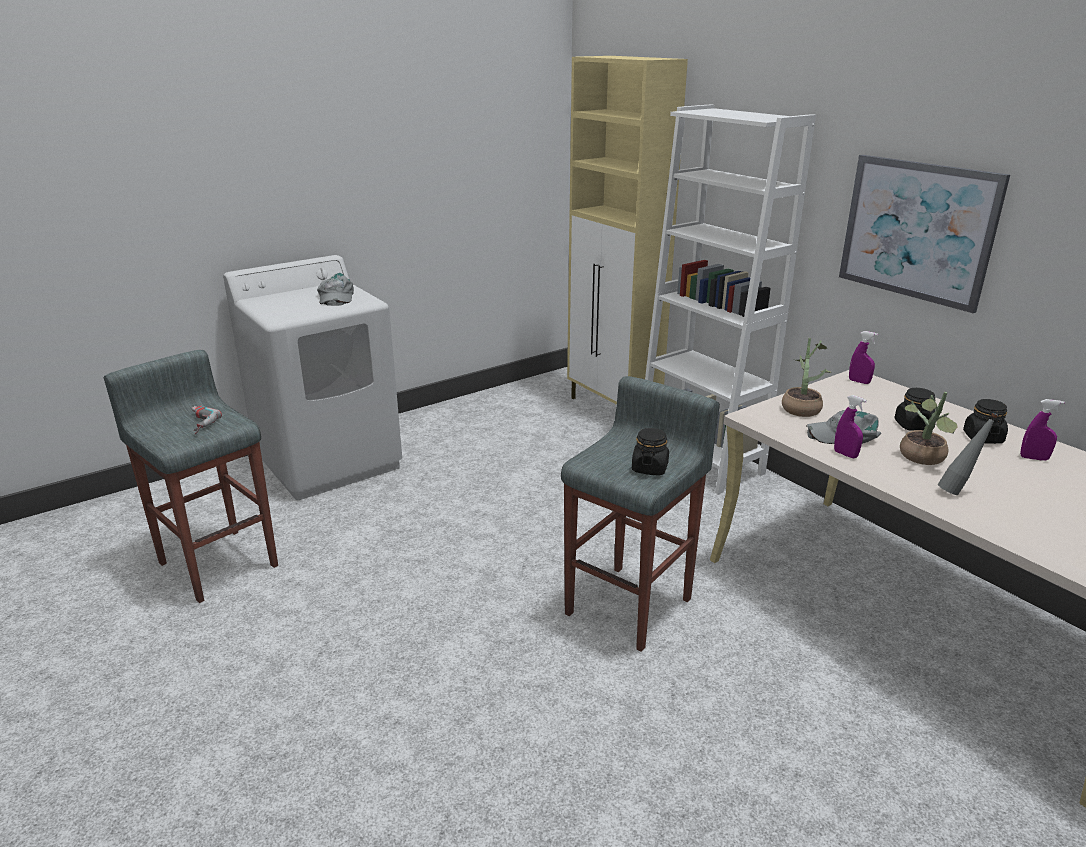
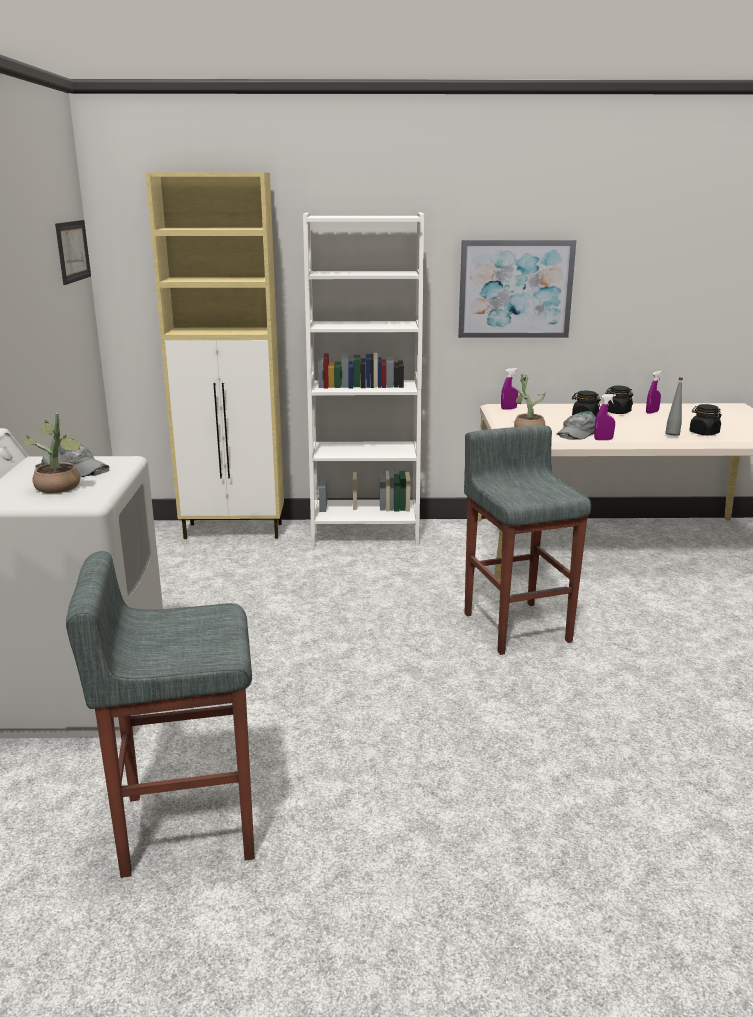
camera: 55 degrees left, 5 degrees down
(196, 424) = (185, 632): power drill -> none
(532, 124) = (72, 251): none -> picture
(649, 468) = (548, 488): black jar -> black jar (703, 433)
(922, 459) = (628, 428): potted plant -> potted plant (60, 488)

